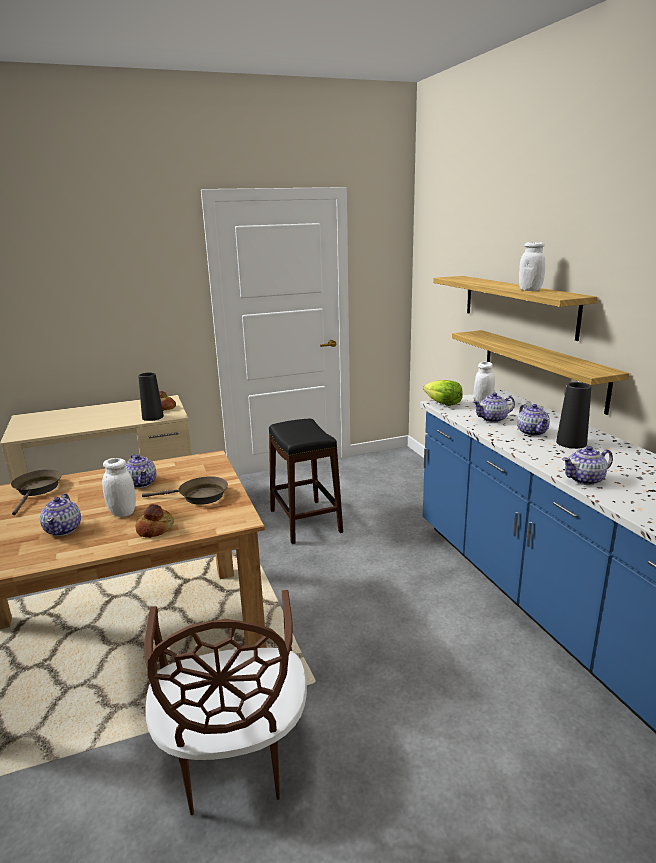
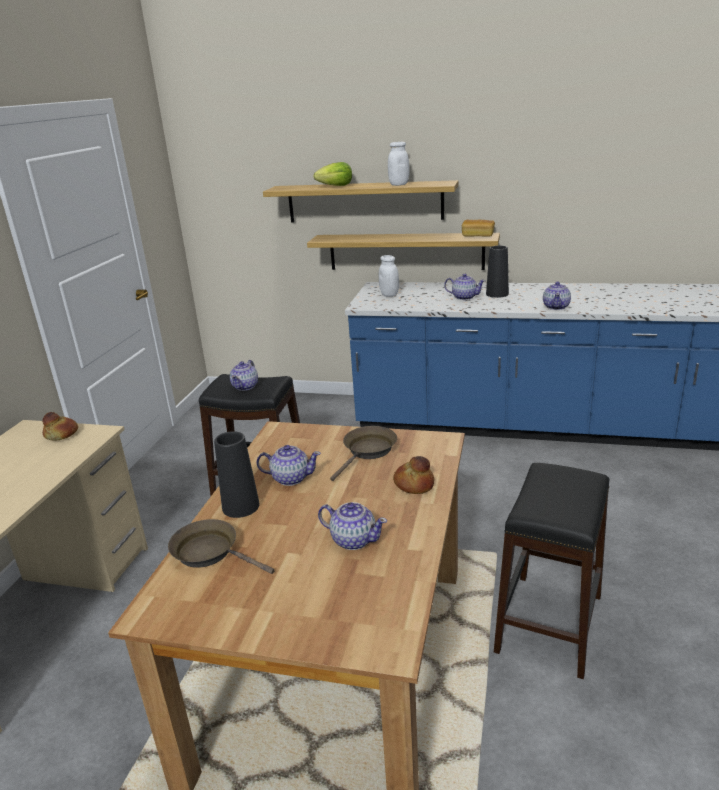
camera: 55 degrees left, 5 degrees up
(122, 512) = (354, 498): white jar -> none
(153, 417) = (78, 447): black vase -> black vase (241, 506)
(233, 758) = (550, 623): brown chair -> black stool
(443, 403) = (364, 304): lettuce -> lettuce (336, 186)
(493, 419) = (423, 300): teapot -> teapot (245, 386)
(593, 368) = (478, 236): none -> bread

